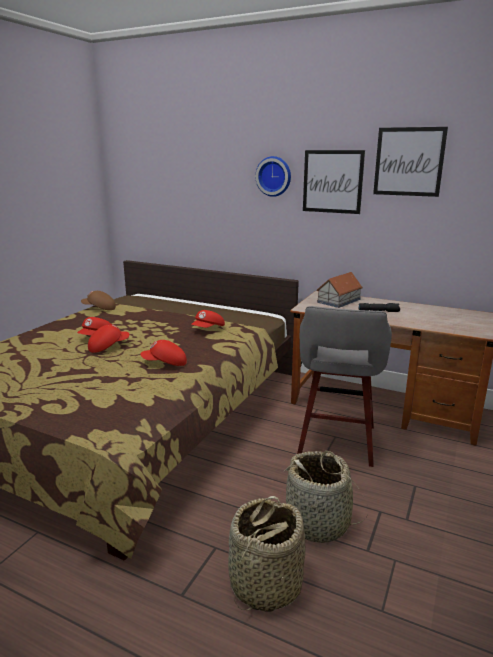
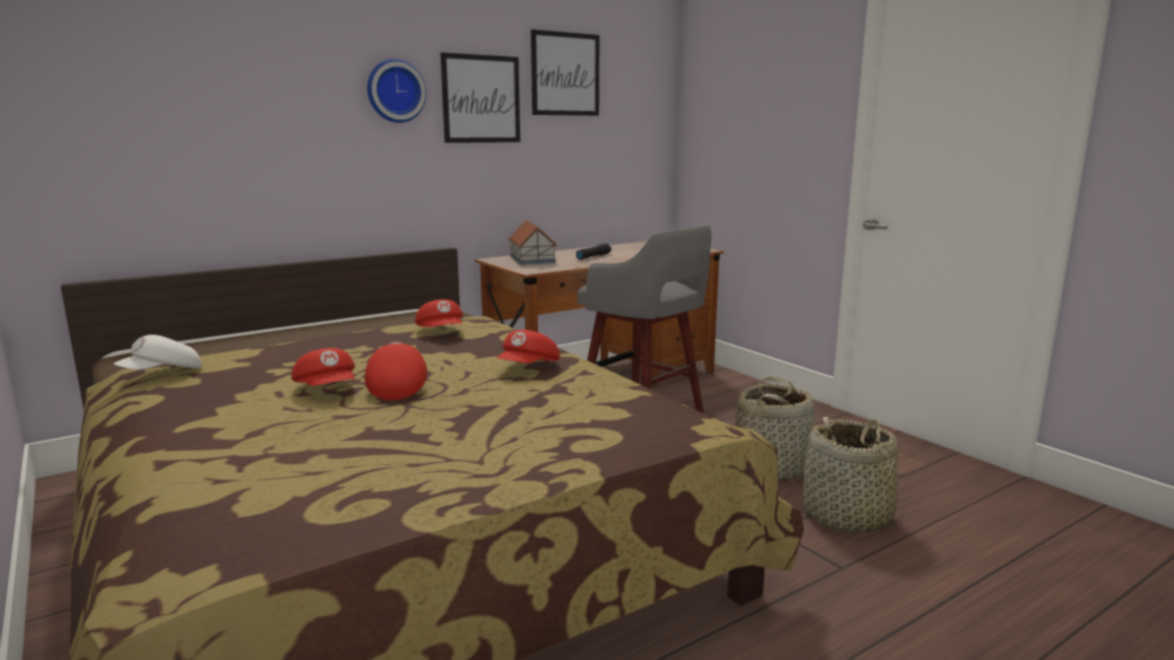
camera: 60 degrees left, 5 degrees down
(99, 308) = (162, 374): brown cap -> white cap

